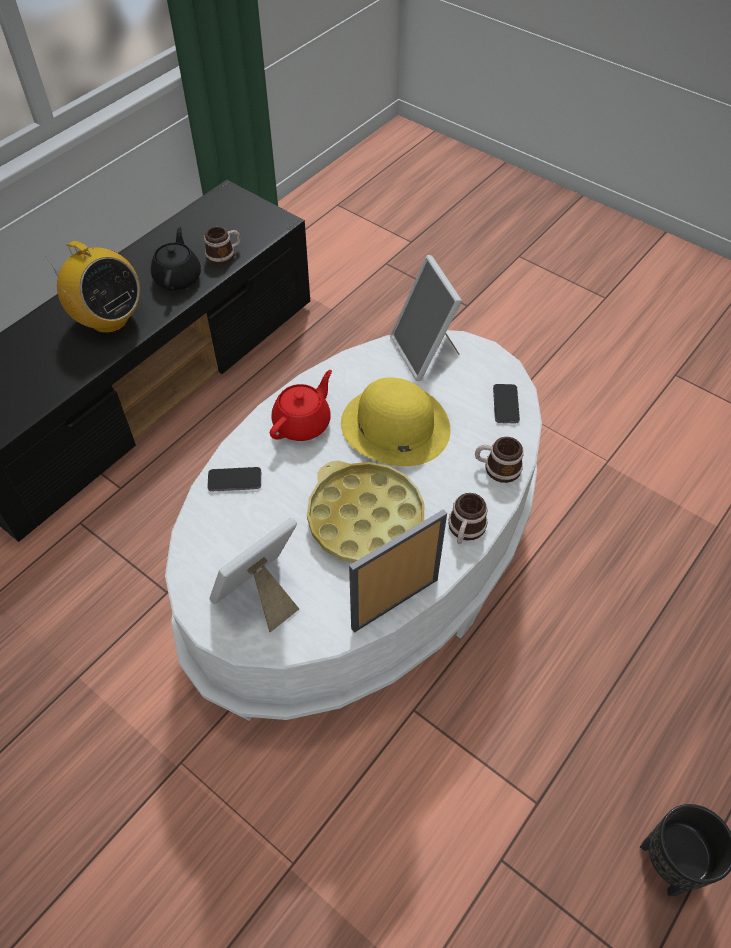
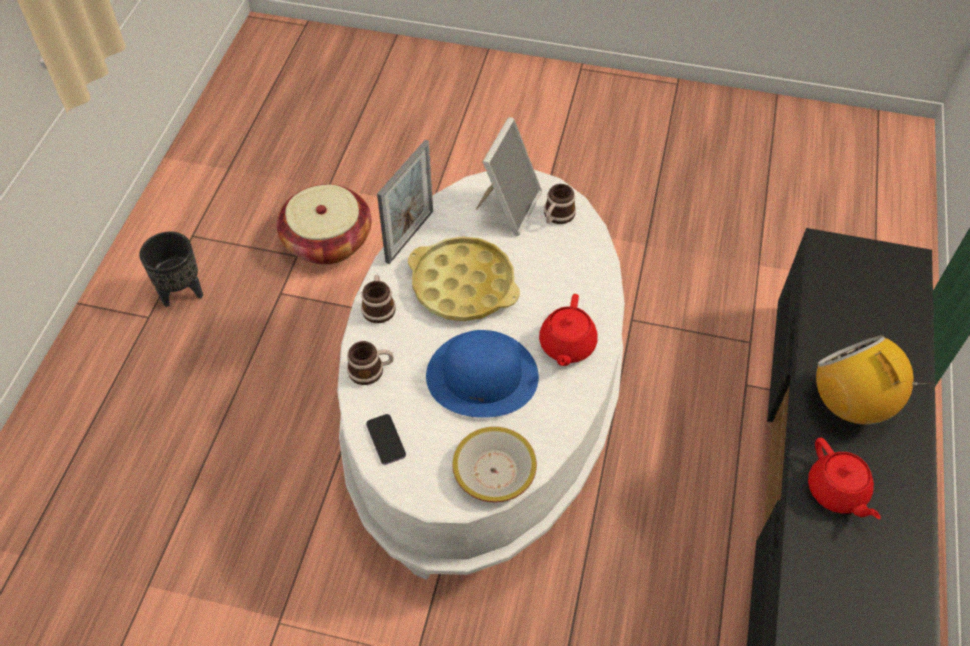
camera: 155 degrees right, 0 degrees up
(109, 320) = (850, 405): radio -> radio turned 45 degrees clockwise
(178, 277) = (837, 491): black teapot -> red teapot
(224, 255) = (818, 550): mug -> mug (557, 216)
(235, 480) = (587, 275): phone -> none
(394, 426) = (482, 375): yellow hat -> blue hat
(426, 353) = (493, 471): picture frame -> bowl
(452, 867) = (328, 241): none -> basket

